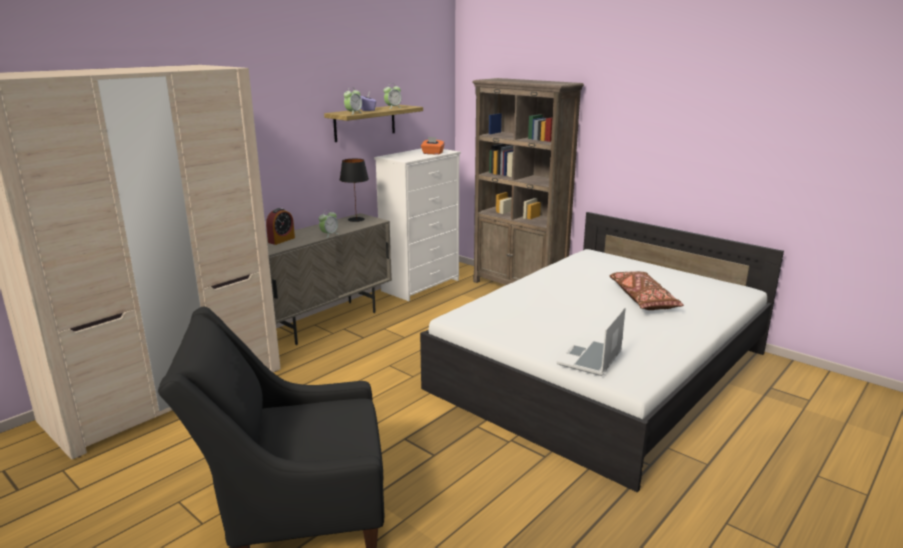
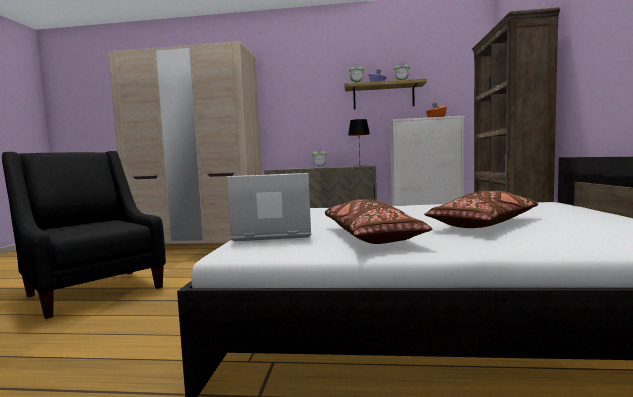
camera: 55 degrees right, 15 degrees down
(281, 240) = (292, 168): alarm clock -> none
(637, 336) = (369, 236): none -> brown pillow

